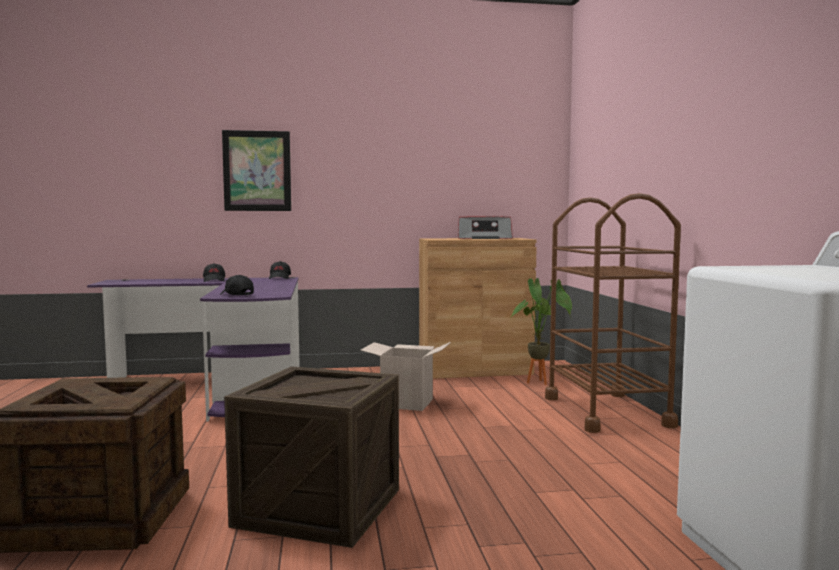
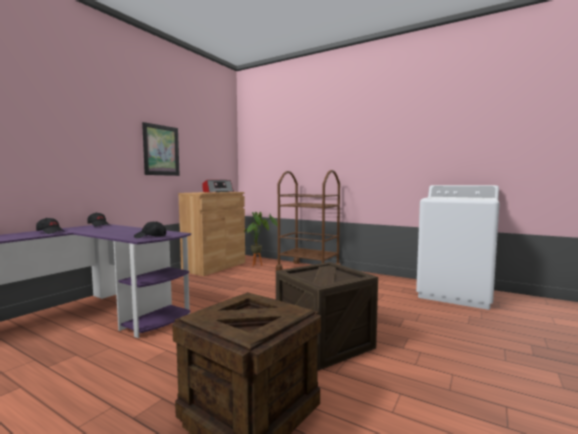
camera: 50 degrees left, 0 degrees up
(257, 171) = (68, 142): picture -> picture (161, 150)
(407, 403) = (227, 289): cardboard box -> none

